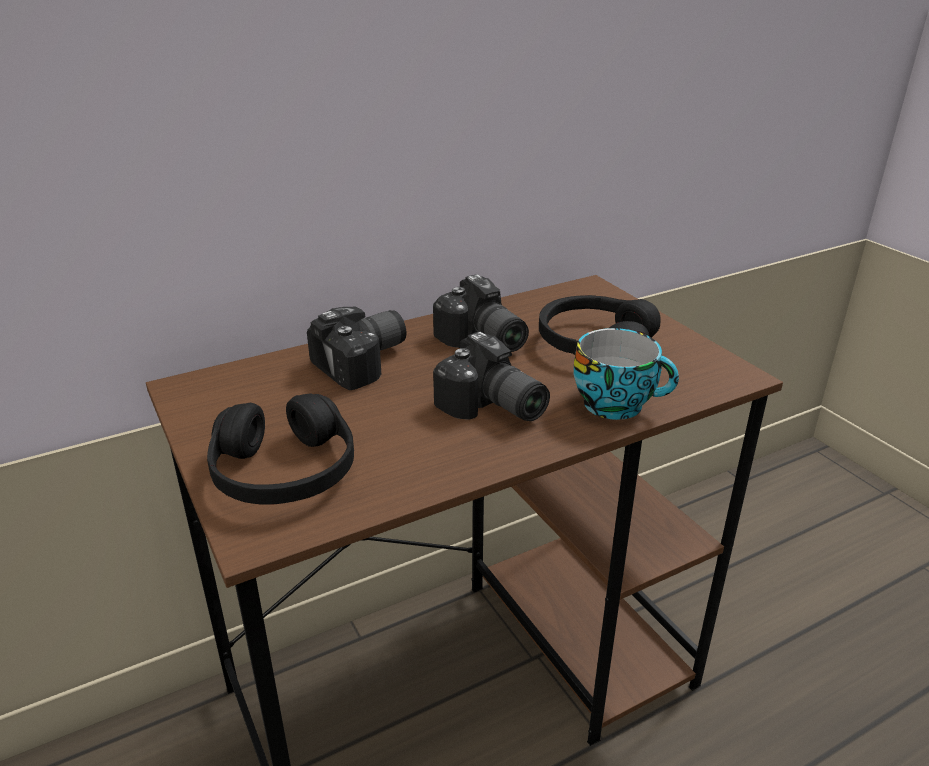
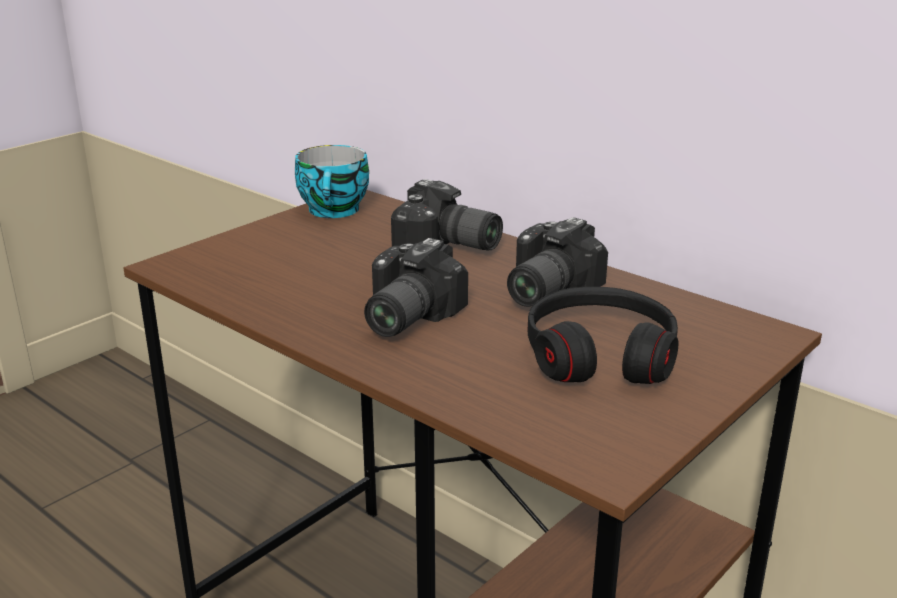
camera: 70 degrees right, 5 degrees down
(284, 471) = (253, 256): black headphones -> none
(617, 404) = (461, 384): cup -> cup (335, 211)

